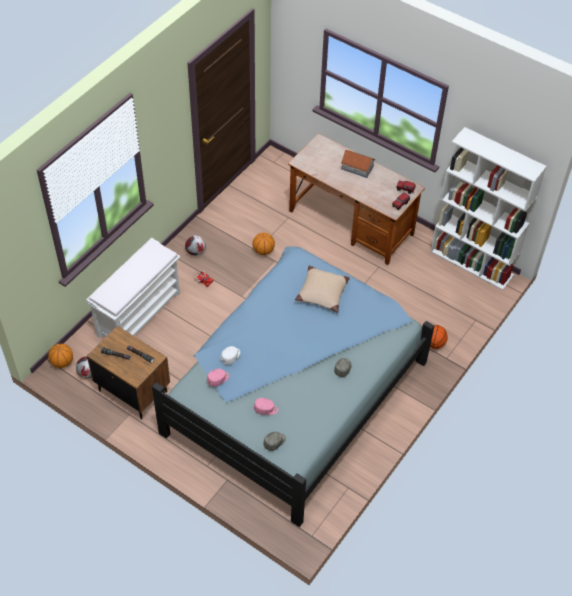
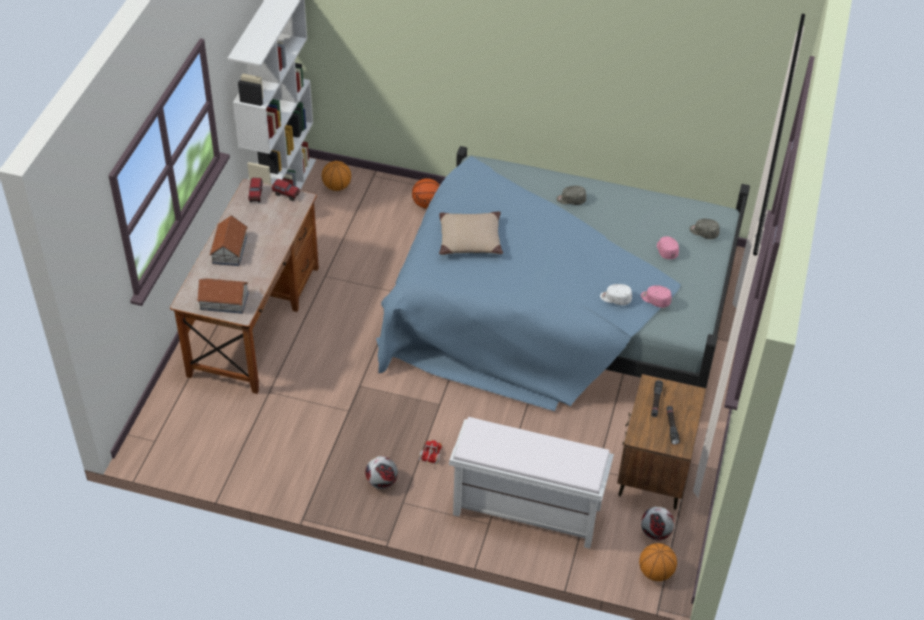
camera: 110 degrees left, 5 degrees down
(263, 251) = (346, 402): basketball -> basketball (337, 186)
(312, 157) = (224, 301): none -> toy house

